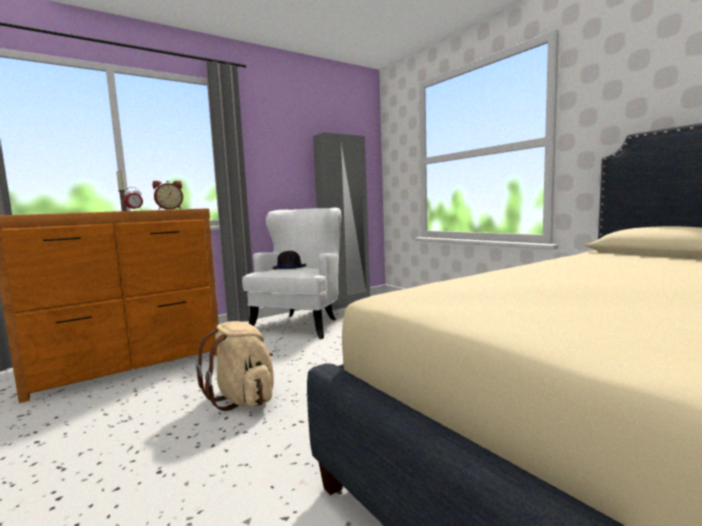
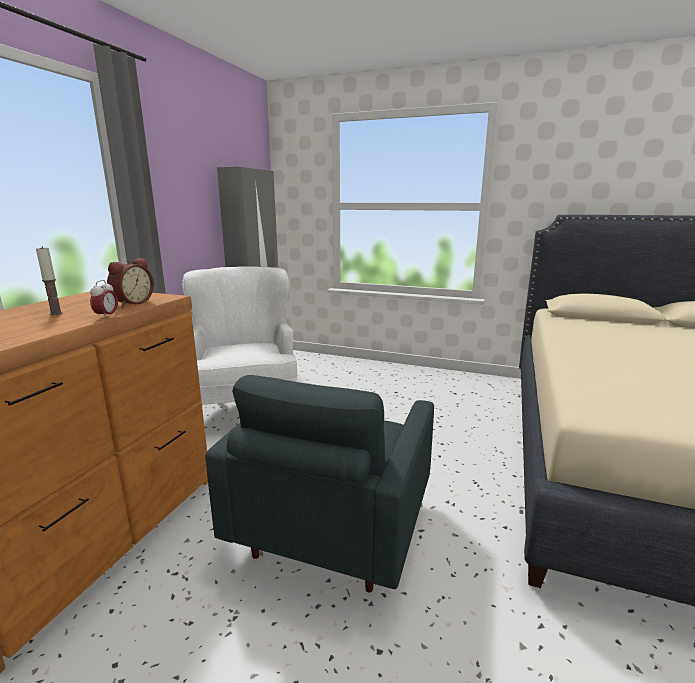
camera: 35 degrees left, 10 degrees up
(243, 399) = (331, 529): beige backpack -> grey armchair
(290, 267) = (234, 347): black hat -> none

